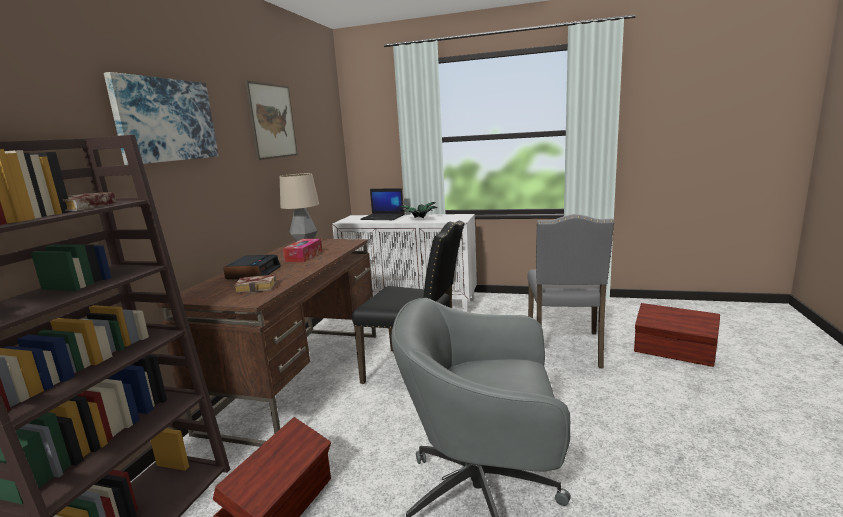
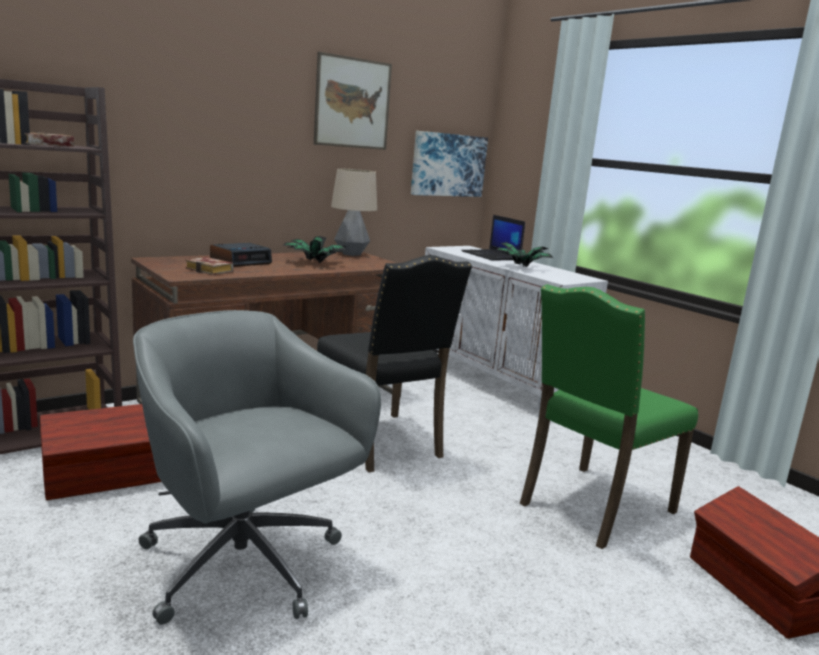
camera: 35 degrees right, 0 degrees up
(165, 120) = (190, 83): picture -> picture (448, 165)
(304, 256) = (314, 263): tissue box -> potted plant
(565, 349) = (592, 507): grey chair -> green chair

